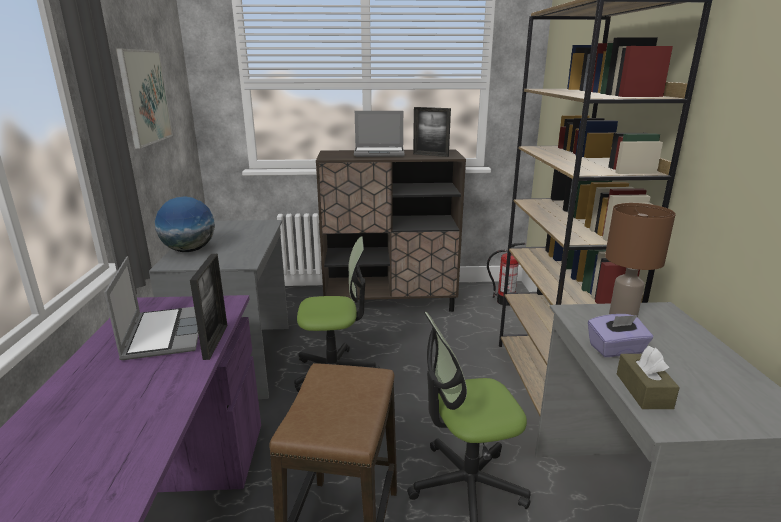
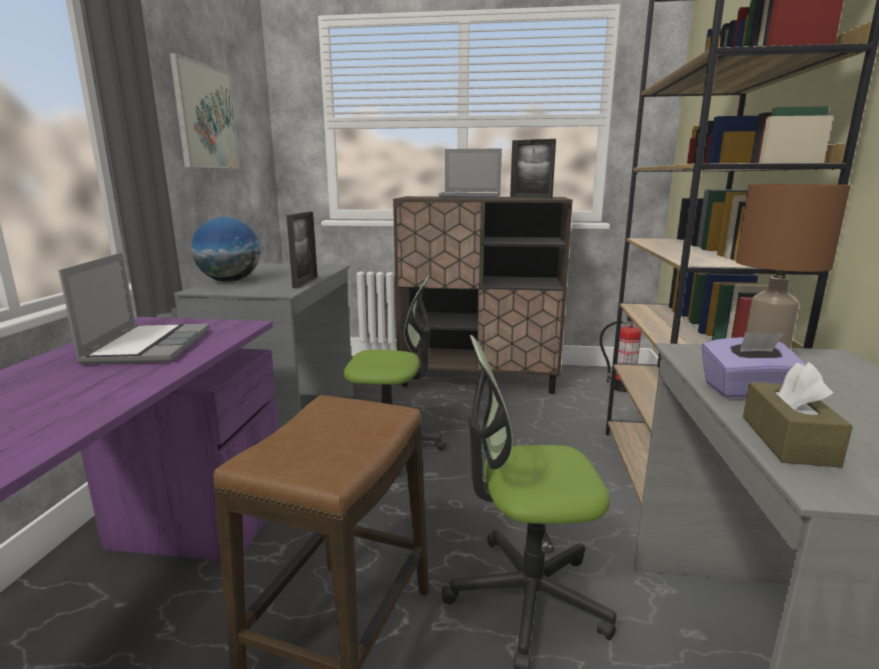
camera: 10 degrees right, 5 degrees down
(215, 341) = (201, 356): picture frame -> picture frame (305, 282)

